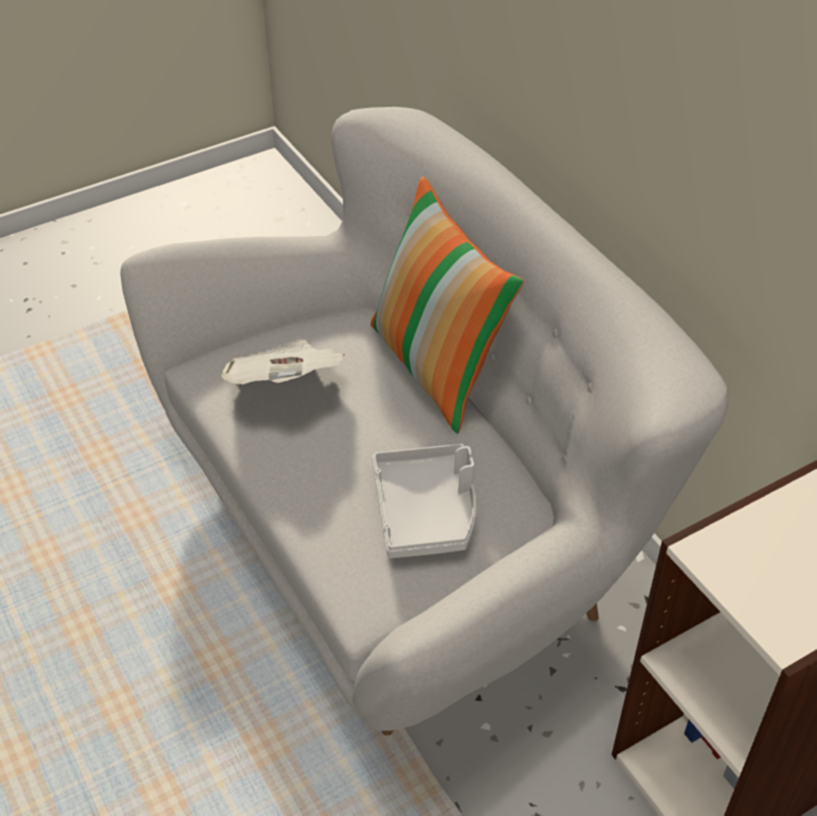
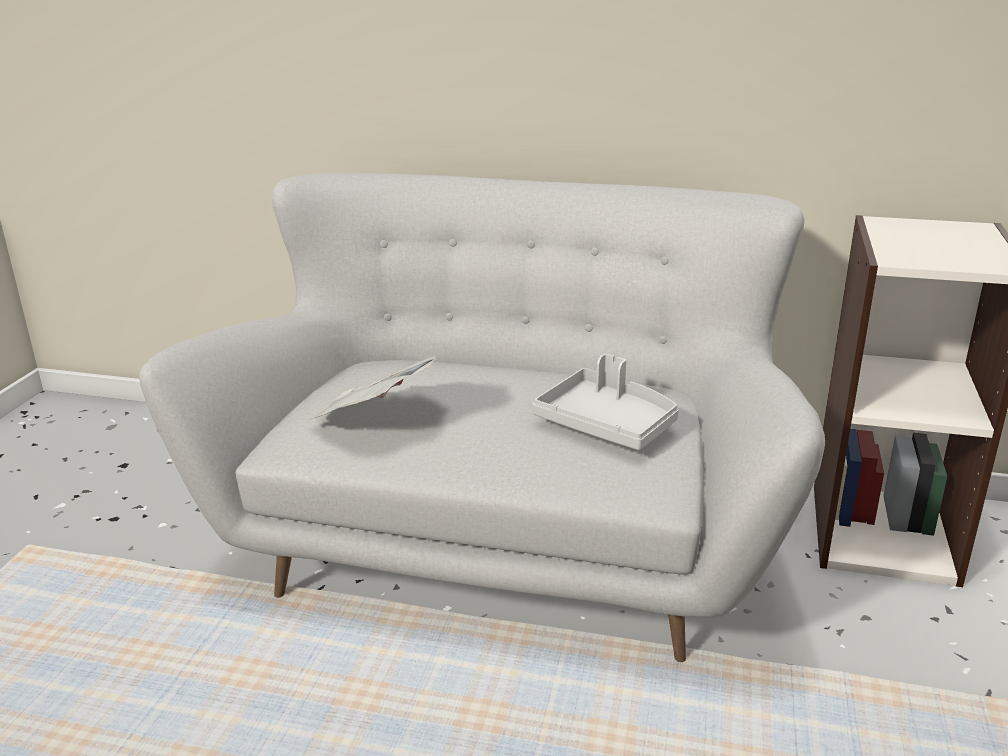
camera: 45 degrees left, 20 degrees down
(438, 367) = (473, 363): pillow -> none

